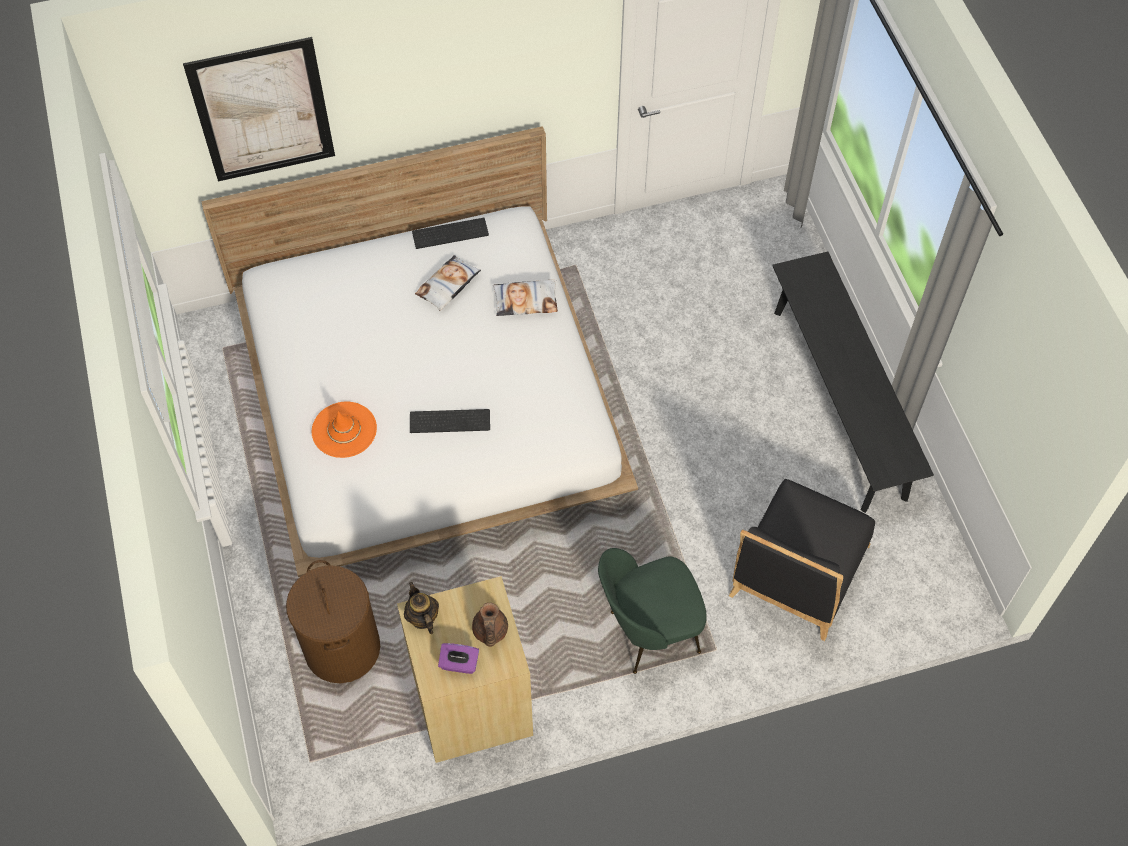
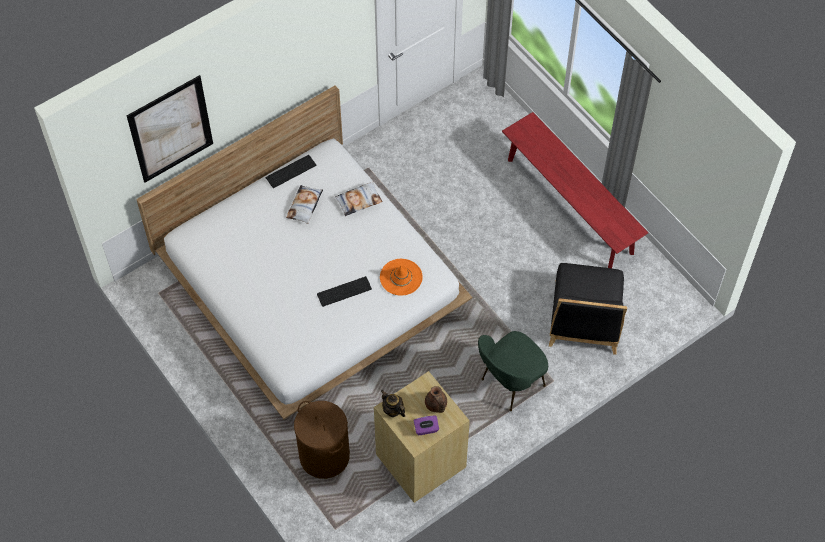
camera: 20 degrees left, 0 degrees up
(344, 430) = (280, 318): orange hat -> orange hat (401, 277)
(839, 402) = (569, 205): black bench -> red bench

